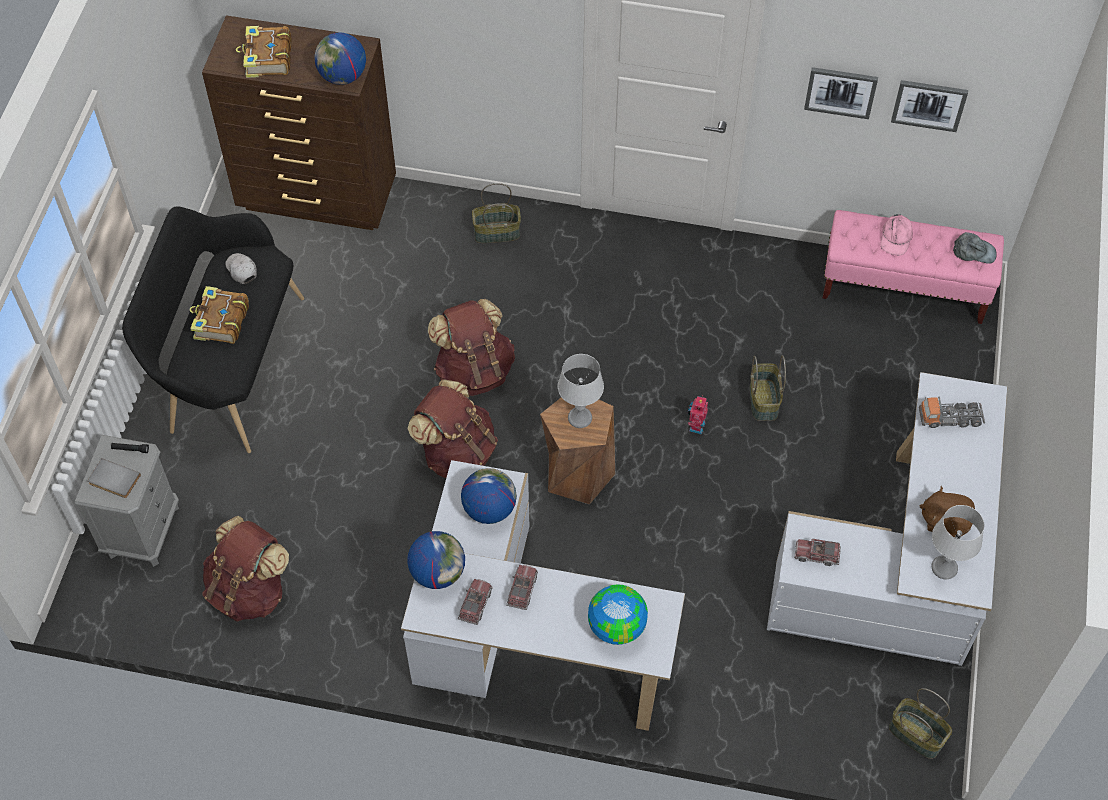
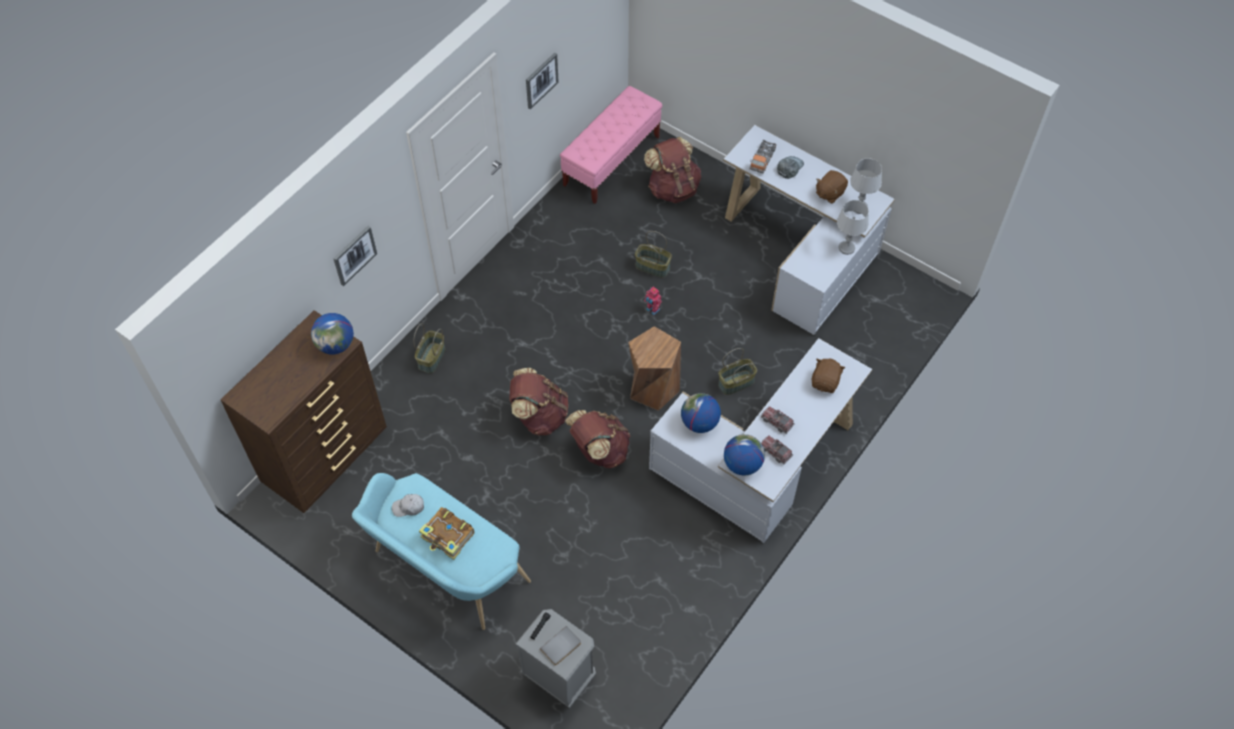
camera: 65 degrees left, 0 degrees up
(229, 365) = (445, 570): black bench -> turquoise bench
(249, 590) = (644, 620): brown backpack -> brown backpack (673, 188)
(267, 59) = (285, 386): book -> none
(580, 418) = (654, 347): grey table lamp -> grey table lamp (846, 248)
(616, 626) = (825, 382): globe -> brown plush toy
(816, 555) = (815, 266): toy truck -> none
(895, 238) = (601, 134): pink cap -> none
(917, 734) = (911, 293): basket -> basket (736, 382)
(929, 104) = (578, 44): picture -> picture (354, 255)
(974, 251) = (634, 103): grey cap -> grey cap (789, 168)

